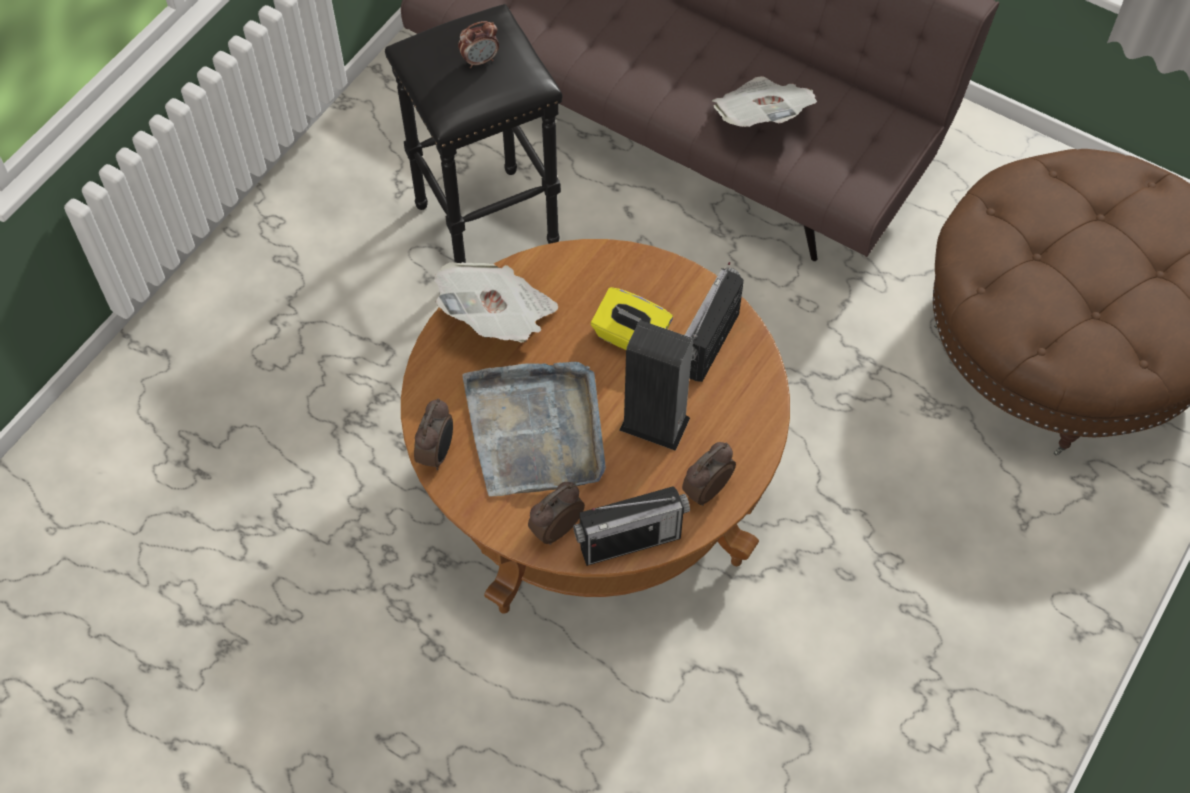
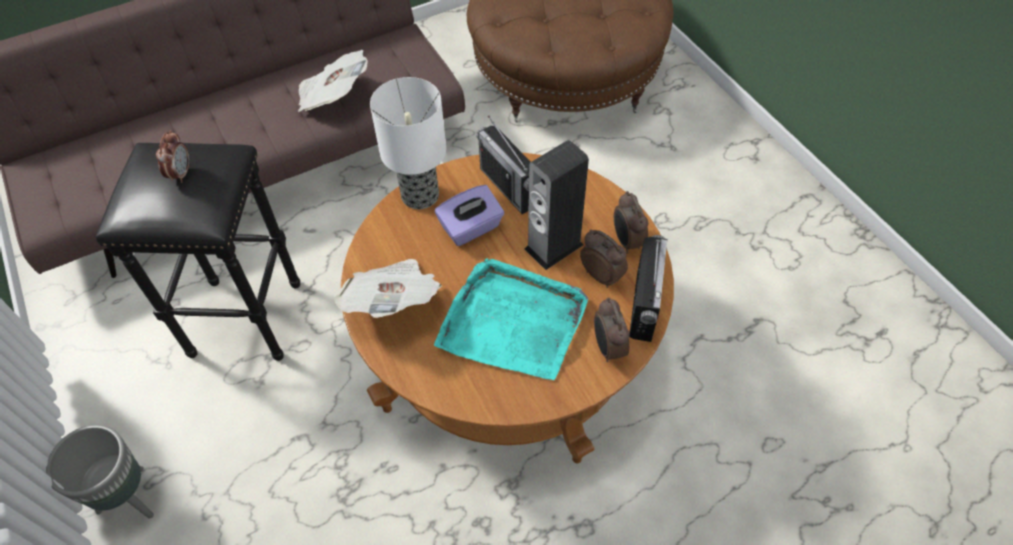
camera: 60 degrees left, 5 degrees down
(258, 253) = (130, 498): none -> grey planter
(437, 453) = (490, 400): alarm clock -> alarm clock (602, 275)
(536, 431) = (513, 322): grey tray -> turquoise tray
(630, 337) = (471, 228): yellow tissue box -> purple tissue box
(644, 268) = (419, 195): none -> table lamp

